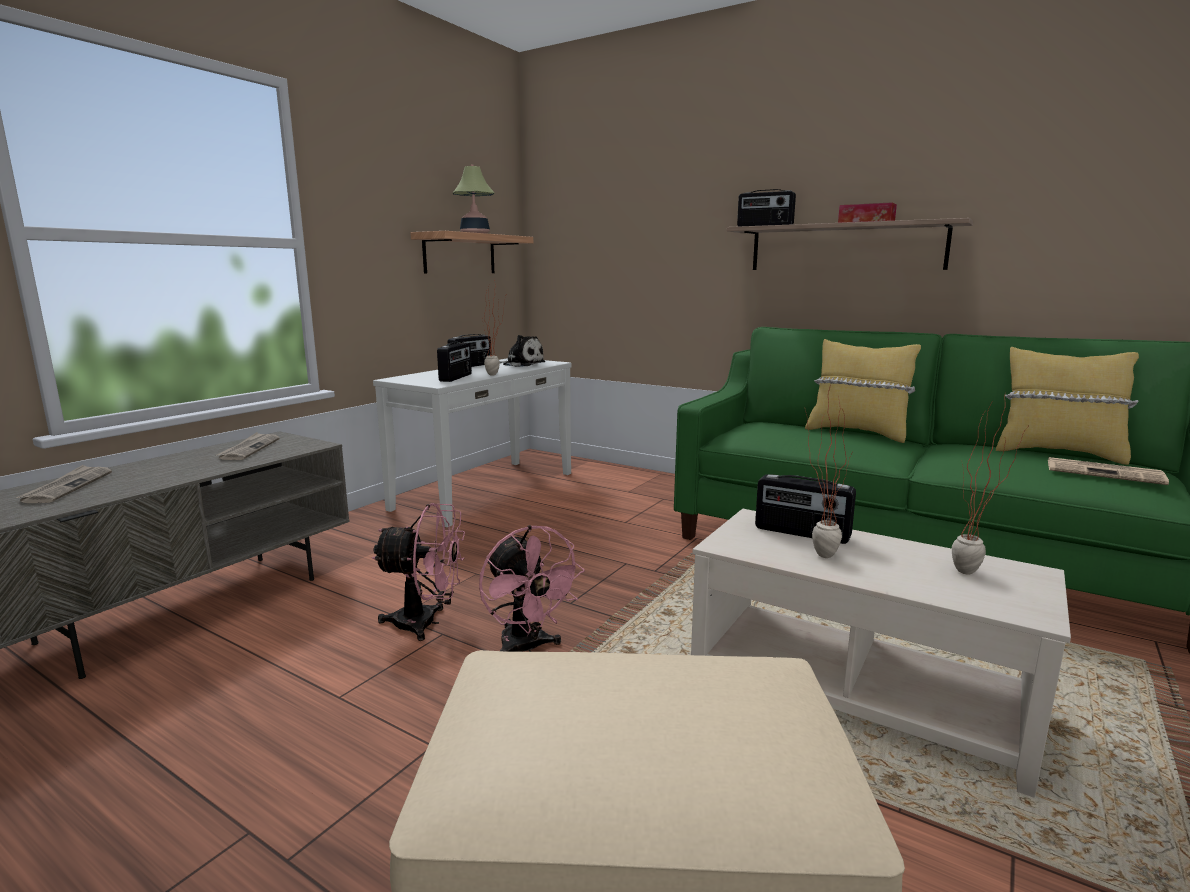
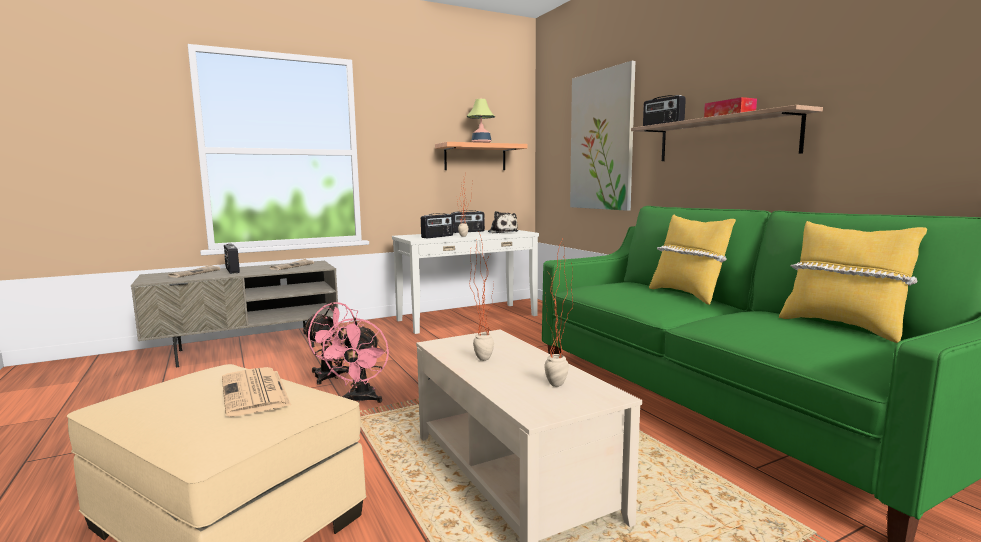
camera: 30 degrees right, 5 degrees down
(651, 239) = (601, 141): none -> picture
(801, 533) = (501, 346): radio -> radio (232, 270)
(1105, 472) = (842, 344): newspaper -> newspaper (255, 392)

